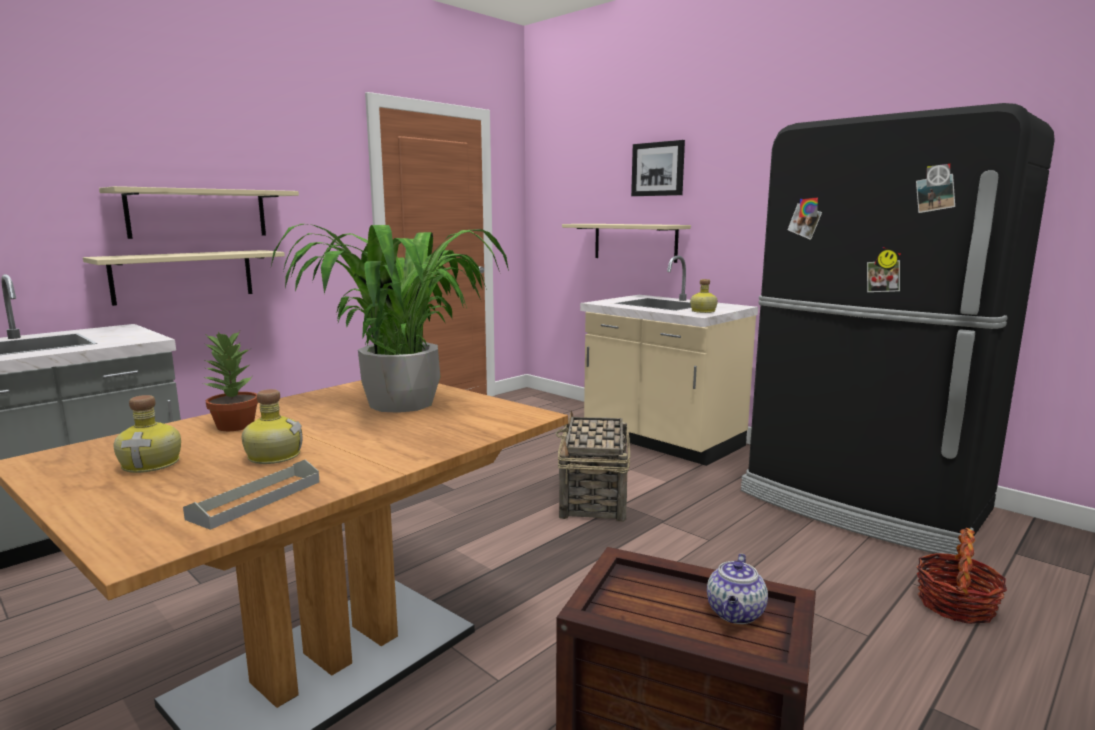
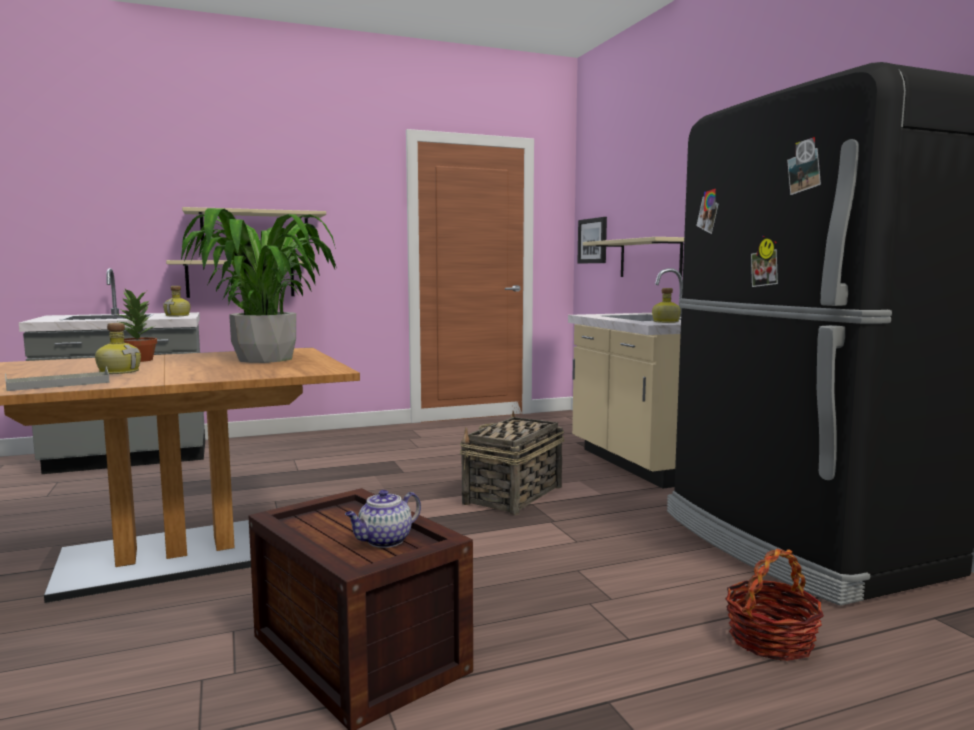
camera: 25 degrees right, 5 degrees down
(153, 464) = (54, 369): bottle -> bottle (178, 316)
(658, 169) = (668, 182): picture -> picture (593, 241)

